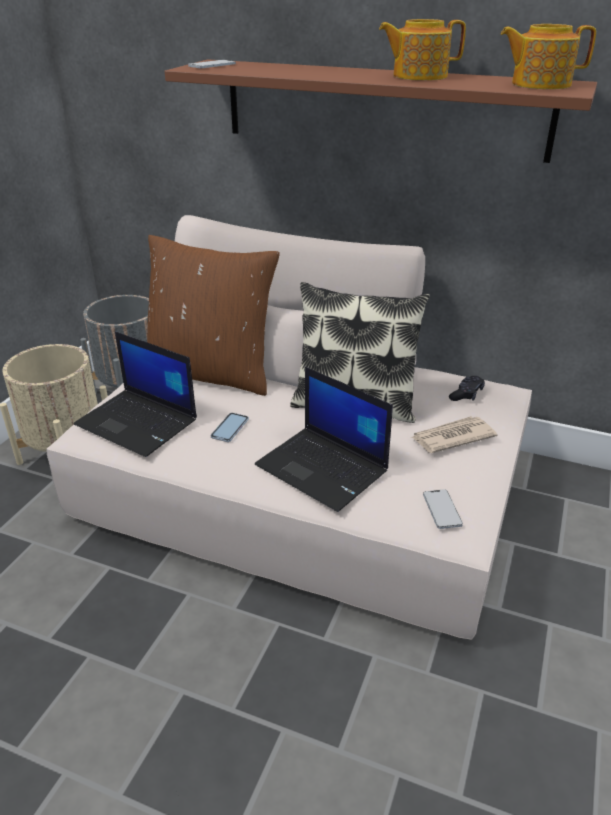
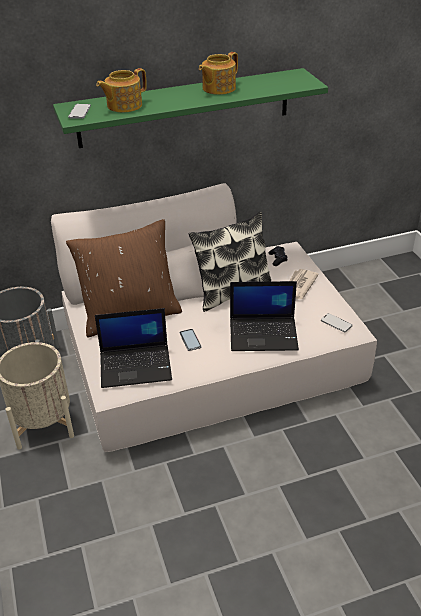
camera: 40 degrees left, 5 degrees up
(382, 109) = (185, 108): brown shelf -> green shelf
(539, 84) = (287, 80): teapot -> teapot (123, 105)

